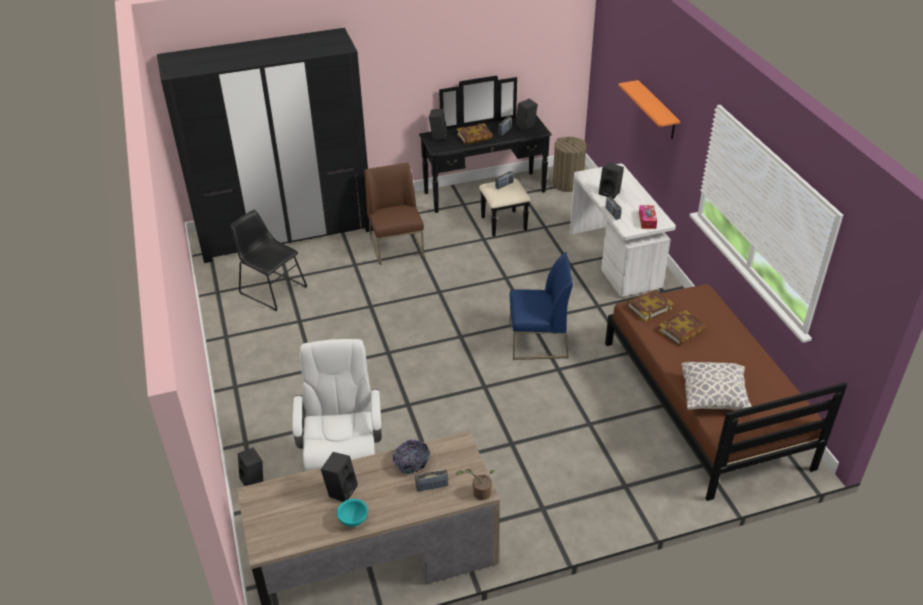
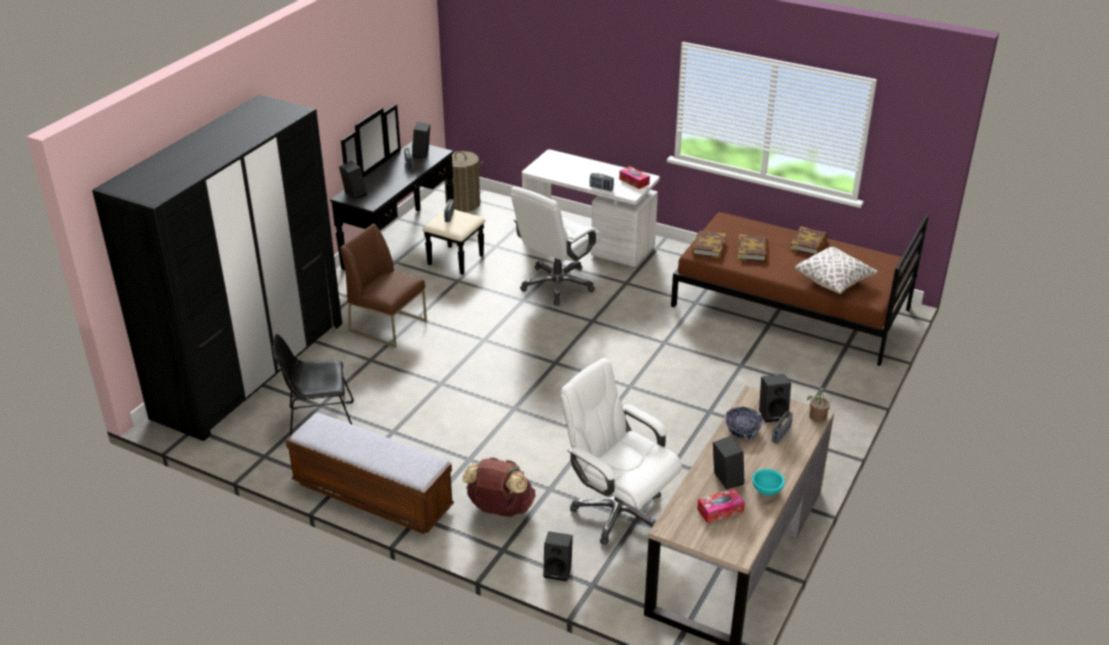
camera: 45 degrees left, 5 degrees down
(232, 355) = (372, 495): none -> bench
(282, 415) = (500, 509): none -> brown backpack
(301, 509) = (720, 510): none -> tissue box
(474, 137) = (389, 180): book -> book (808, 244)
(537, 342) = (621, 332): blue chair -> none
(545, 279) = (557, 285): none -> white office chair
(610, 192) = (575, 174): black speaker -> black speaker (773, 413)
(657, 111) = (581, 80): orange shelf -> none

